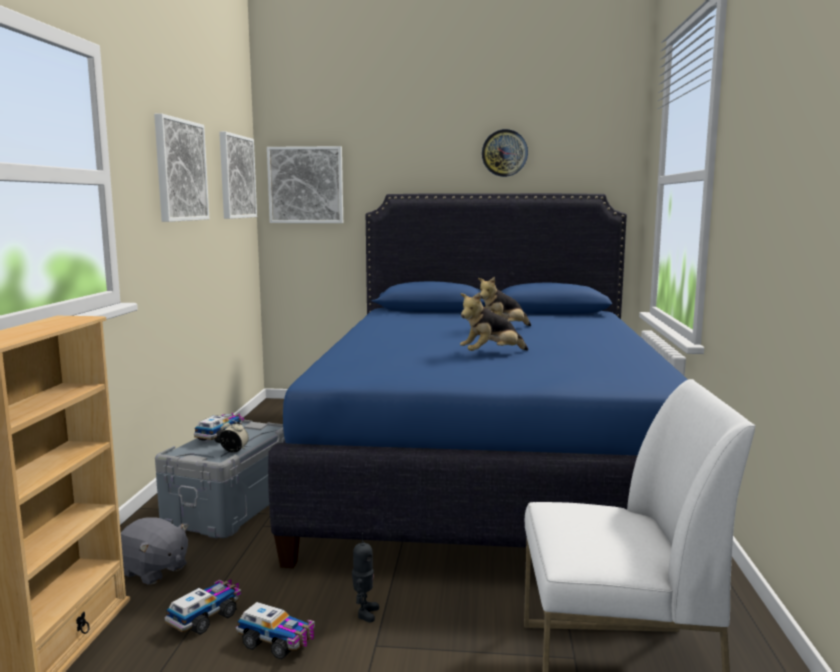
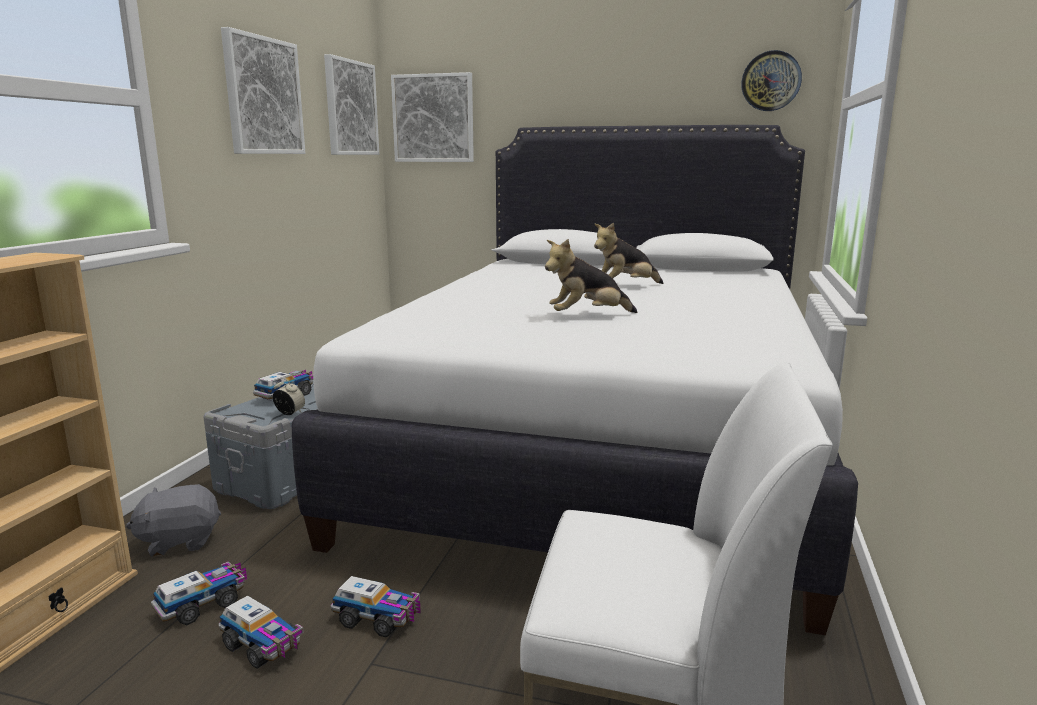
camera: 10 degrees right, 5 degrees up
(153, 571) = (180, 541): grey plush toy -> grey plush toy turned 120 degrees clockwise
(365, 613) = (378, 619): toy robot -> toy truck
(488, 466) = (601, 446): blue bed -> white bed
(504, 153) = (658, 76): wall clock -> wall clock (771, 81)

